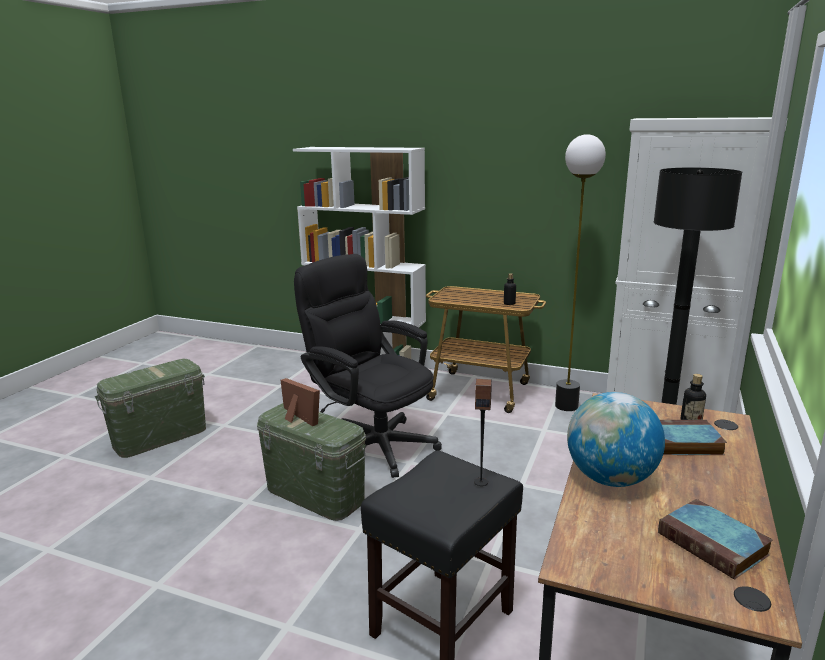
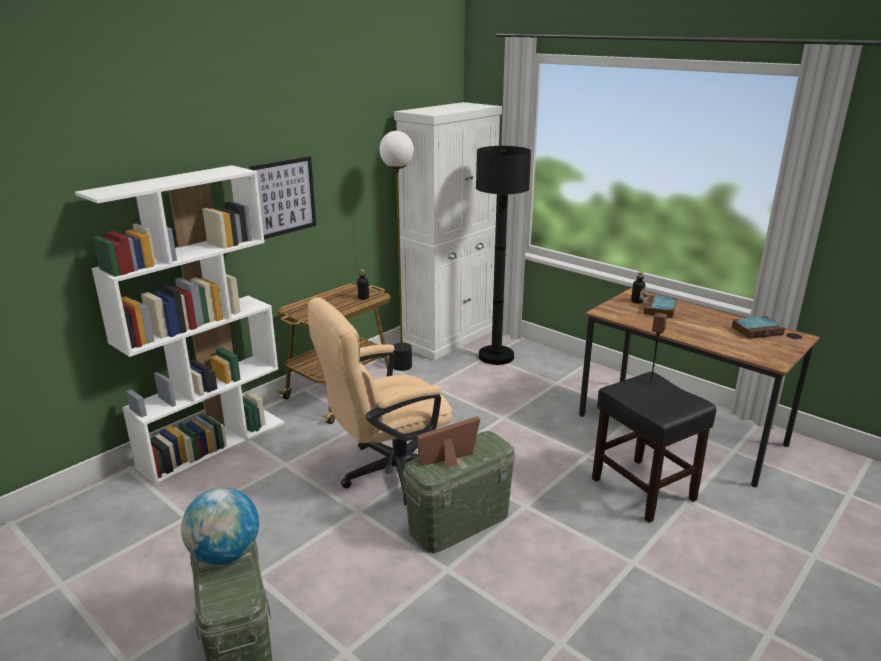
camera: 70 degrees left, 5 degrees up
(372, 442) = (387, 473): black office chair -> beige office chair
(478, 188) = (284, 197): none -> picture
(610, 479) = (696, 335): globe -> globe (225, 554)

